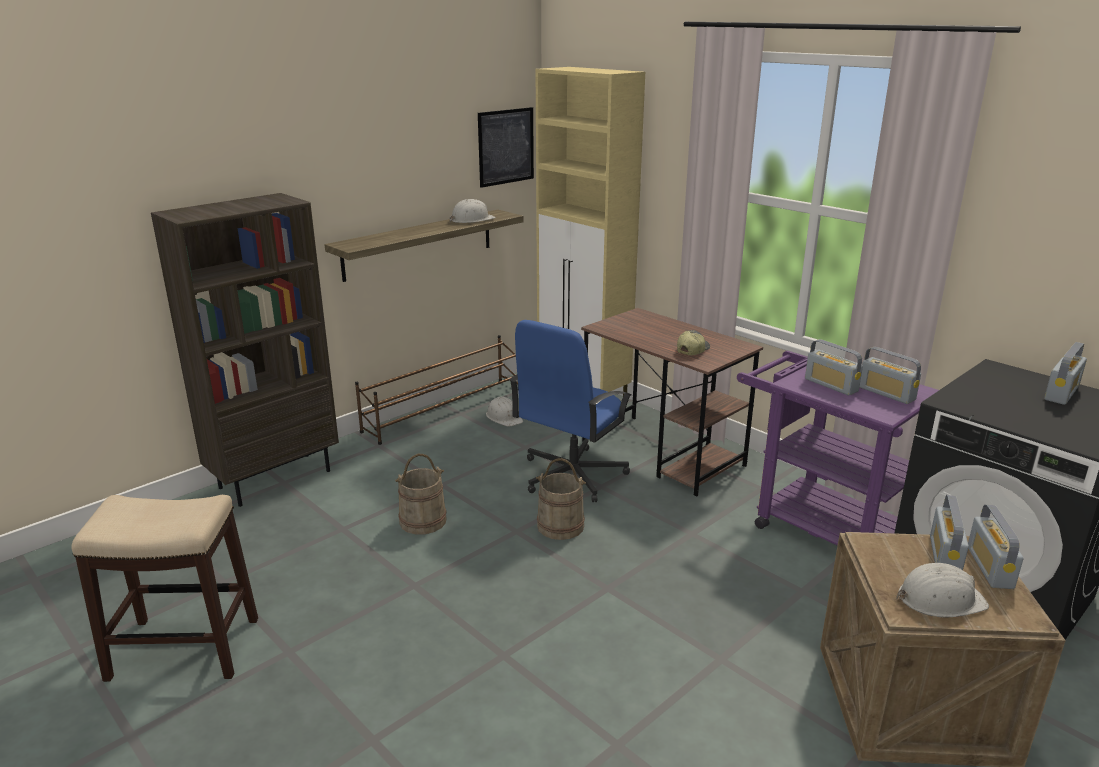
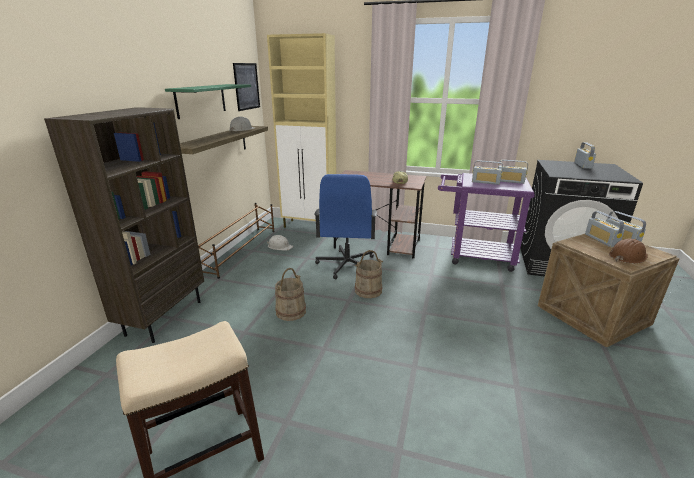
camera: 30 degrees left, 0 degrees up
(402, 175) = (201, 100): none -> green shelf
(939, 599) = (627, 256): white hard hat -> brown hard hat

